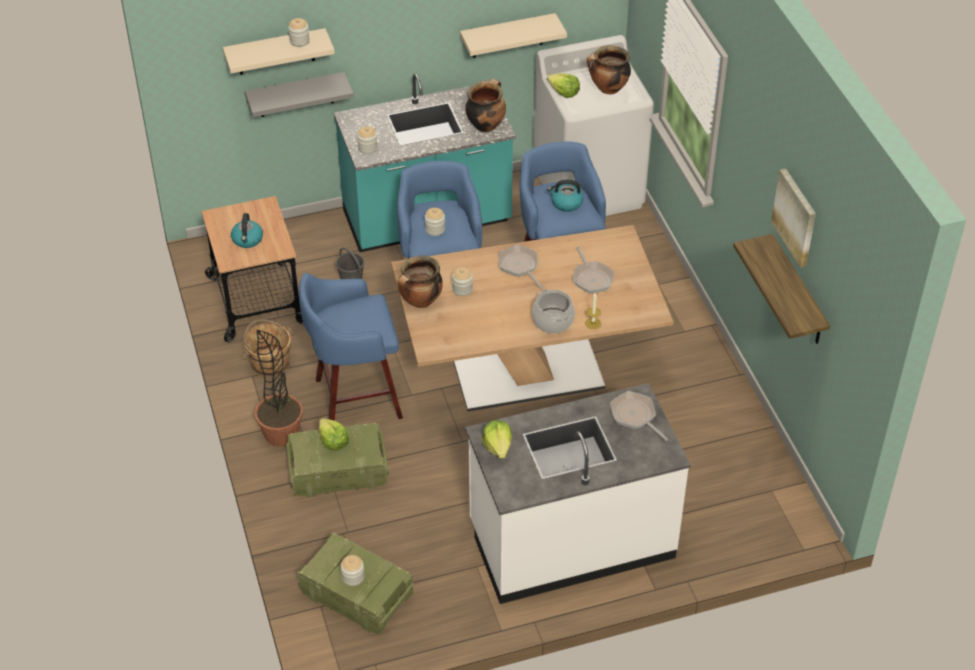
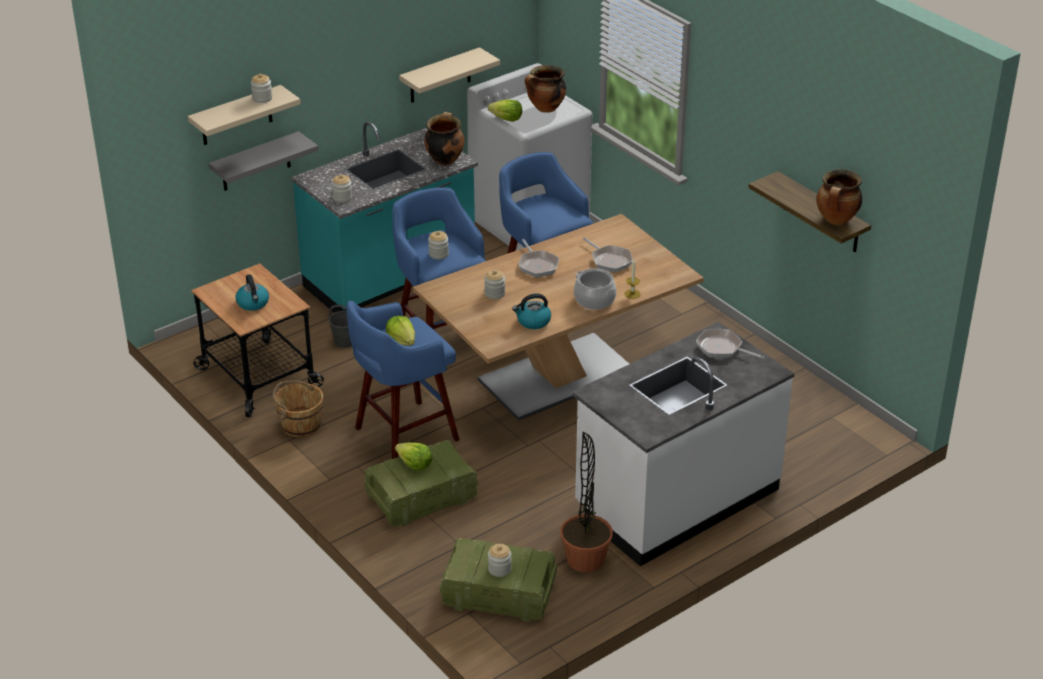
camera: 20 degrees left, 10 degrees down
(281, 433) = (346, 480): potted plant -> potted plant (585, 559)
(420, 302) = (461, 311): cooking pot -> cooking pot (836, 220)
(498, 446) = (612, 399): lettuce -> lettuce (402, 340)
(519, 266) = (537, 265): frying pan -> frying pan turned 150 degrees counterclockwise
(566, 203) = (549, 210): kettle -> kettle (533, 321)
(795, 217) = (808, 139): picture -> none

